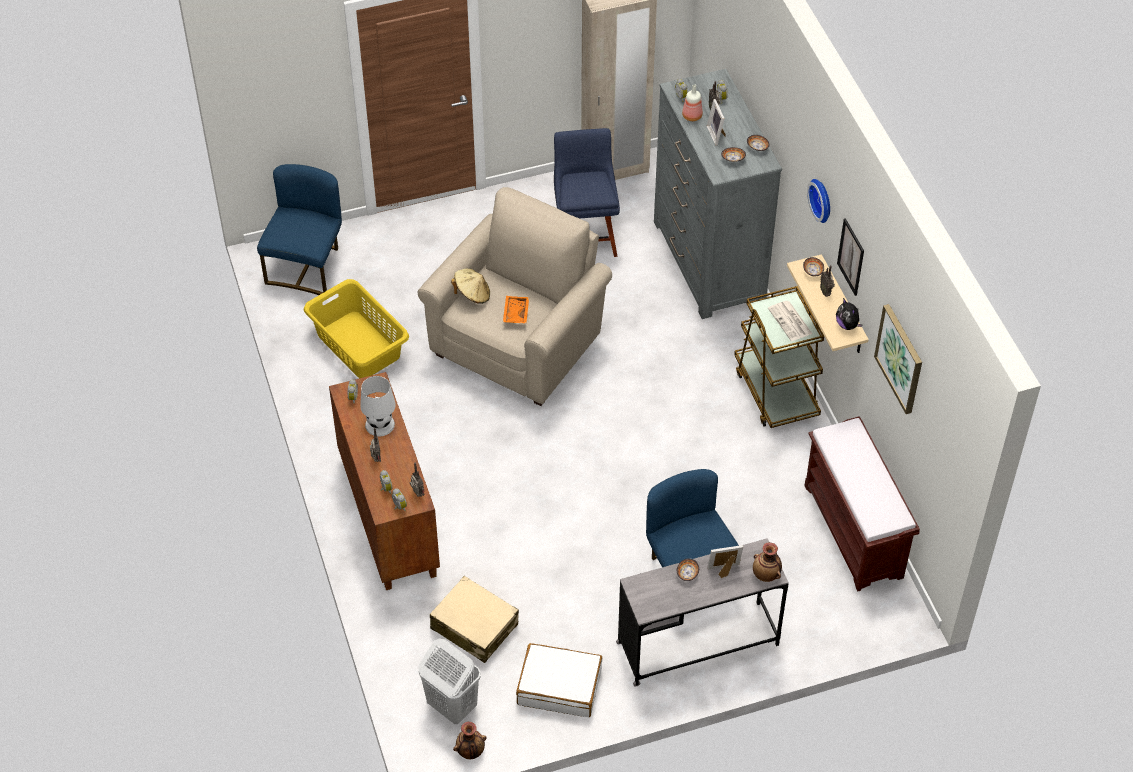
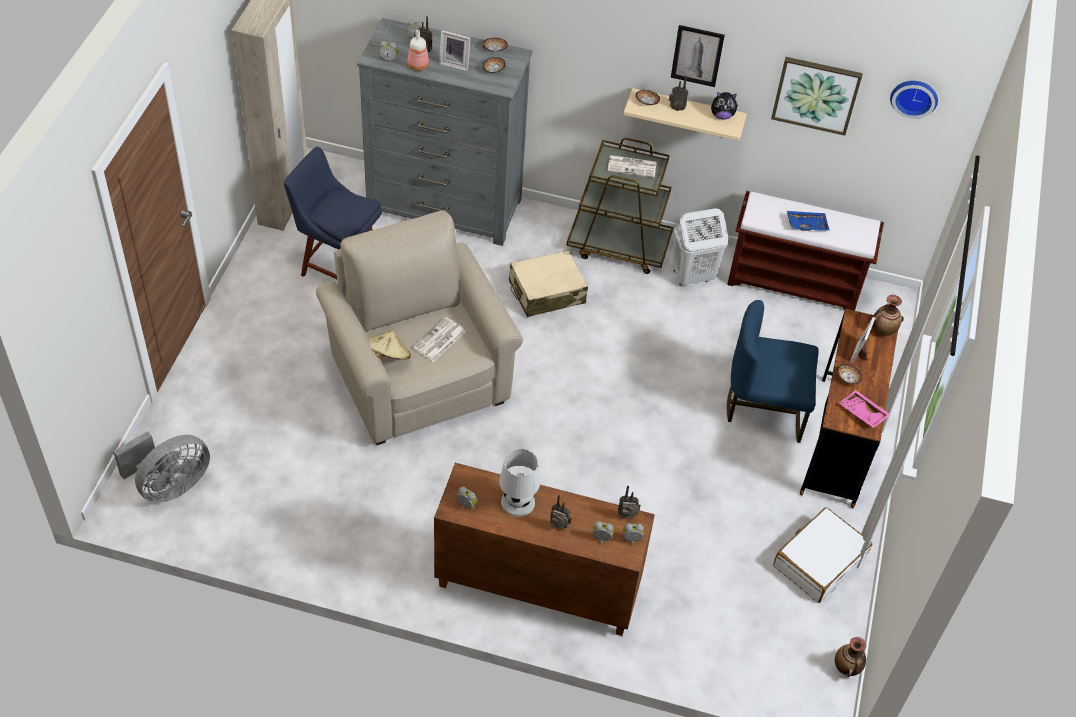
camera: 60 degrees left, 0 degrees up
(307, 267) = (170, 485): blue chair -> grey fan
(359, 344) = (308, 497): yellow laundry basket -> none
(451, 706) = (788, 655): white laundry basket -> white laundry basket (692, 276)
(474, 626) = (712, 589): beige suitcase -> beige suitcase (546, 292)
(515, 313) = (439, 340): orange tray -> newspaper
(657, 599) = (862, 413): none -> pink tray
(698, 644) = (837, 441): grey desk -> brown desk
(822, 199) = (625, 33): wall clock -> wall clock (914, 96)
(856, 474) = (806, 224): none -> blue tray

